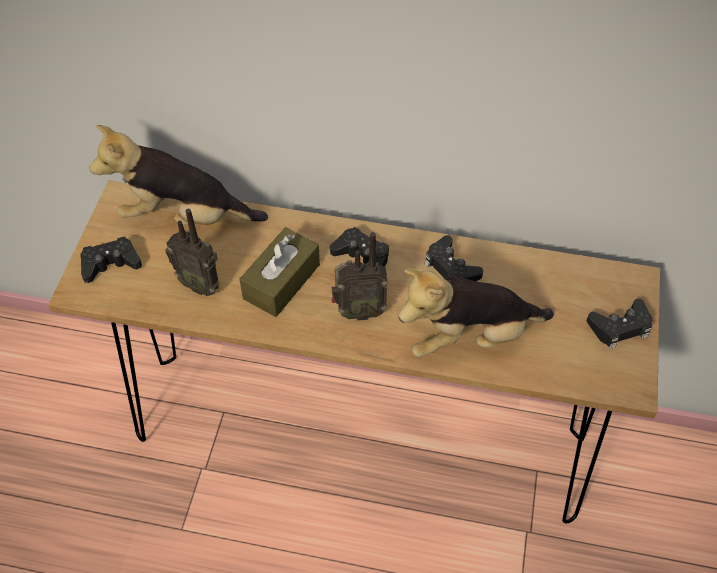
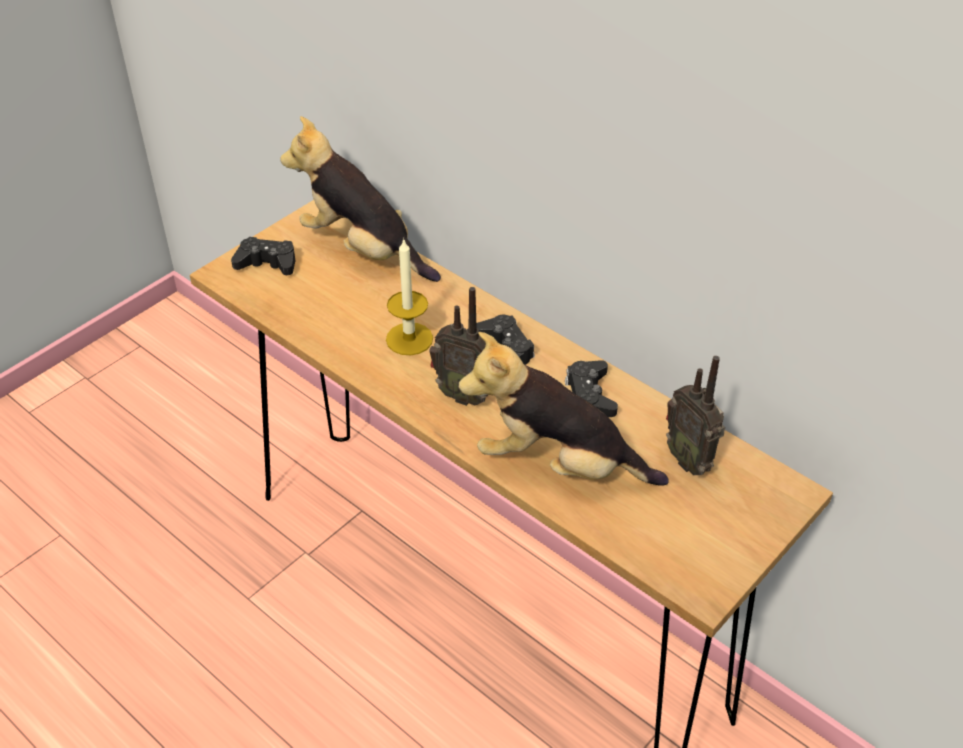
camera: 30 degrees right, 10 degrees down
(200, 284) = (332, 311): radio -> radio (690, 460)
(281, 281) = (409, 339): brown tissue box -> candle
(620, 327) = (736, 528): black game controller -> none

